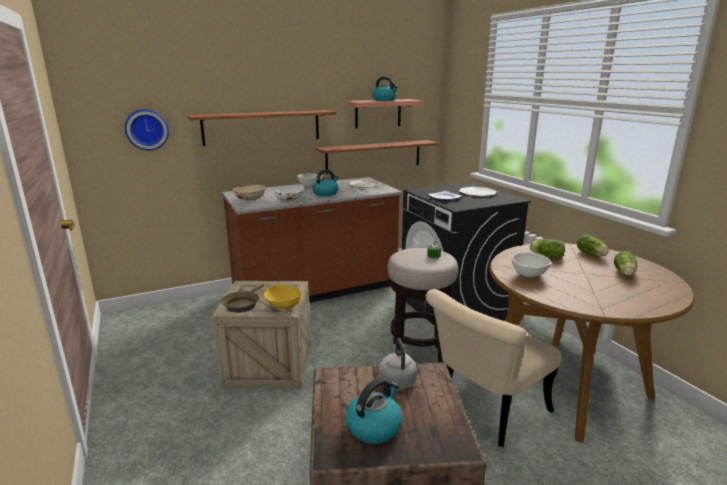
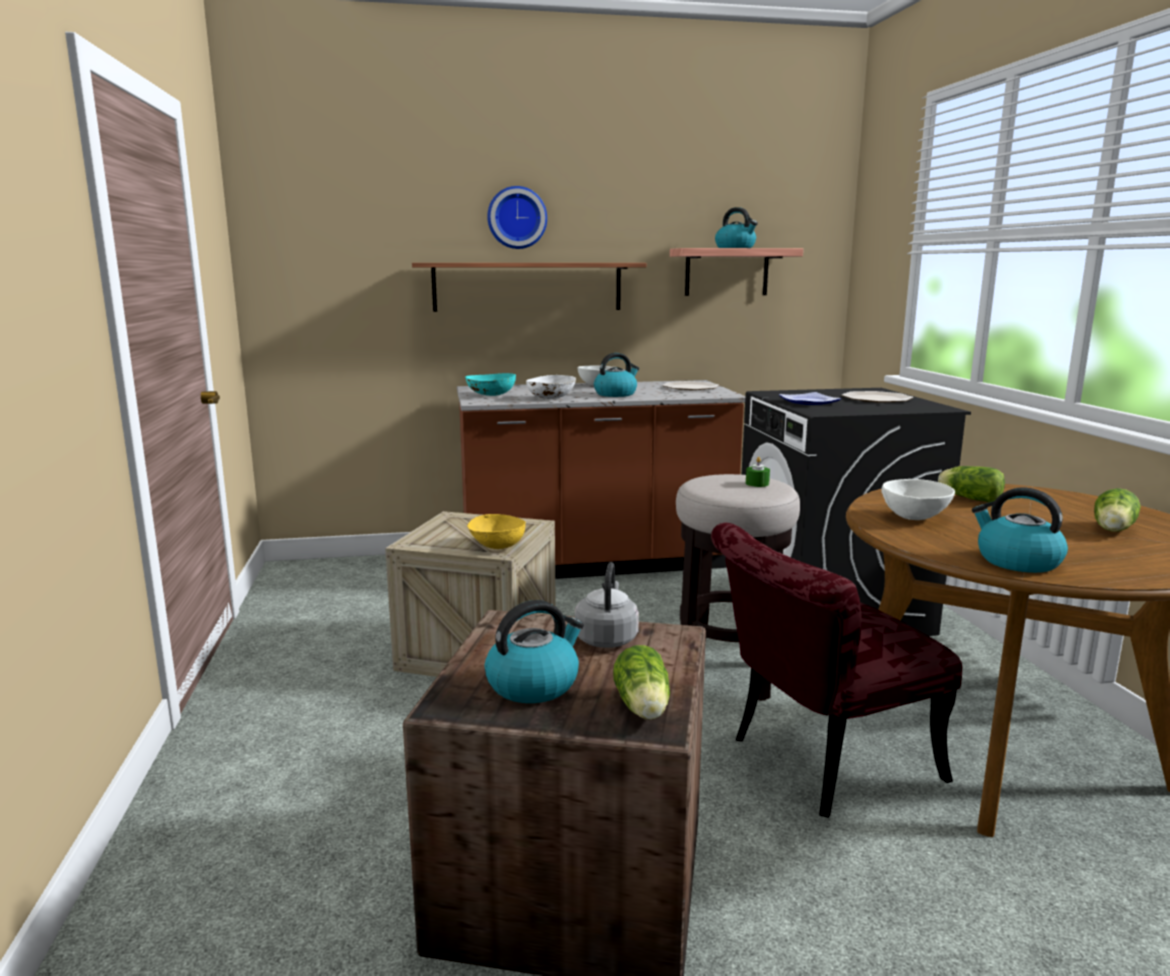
camera: 15 degrees right, 5 degrees down
(147, 129) = (352, 282): wall clock -> wall clock (516, 218)
(242, 304) = (437, 539): brown frying pan -> none
(250, 200) = (491, 395): beige bowl -> turquoise bowl
(374, 156) = (717, 345): shelf -> none
(485, 412) = (818, 764): beige chair -> red chair
(592, 254) = (1065, 502): lettuce -> lettuce (643, 708)
(595, 303) = (1016, 561): none -> kettle

